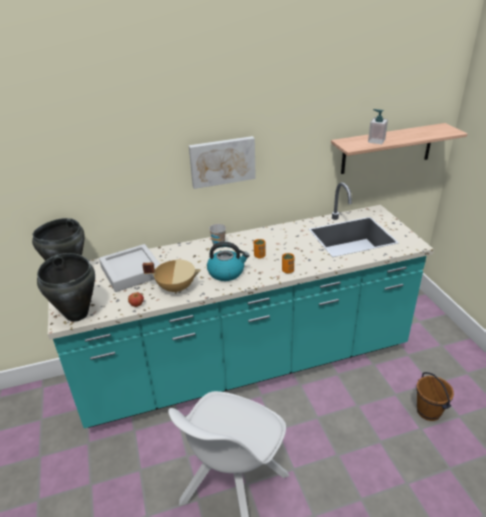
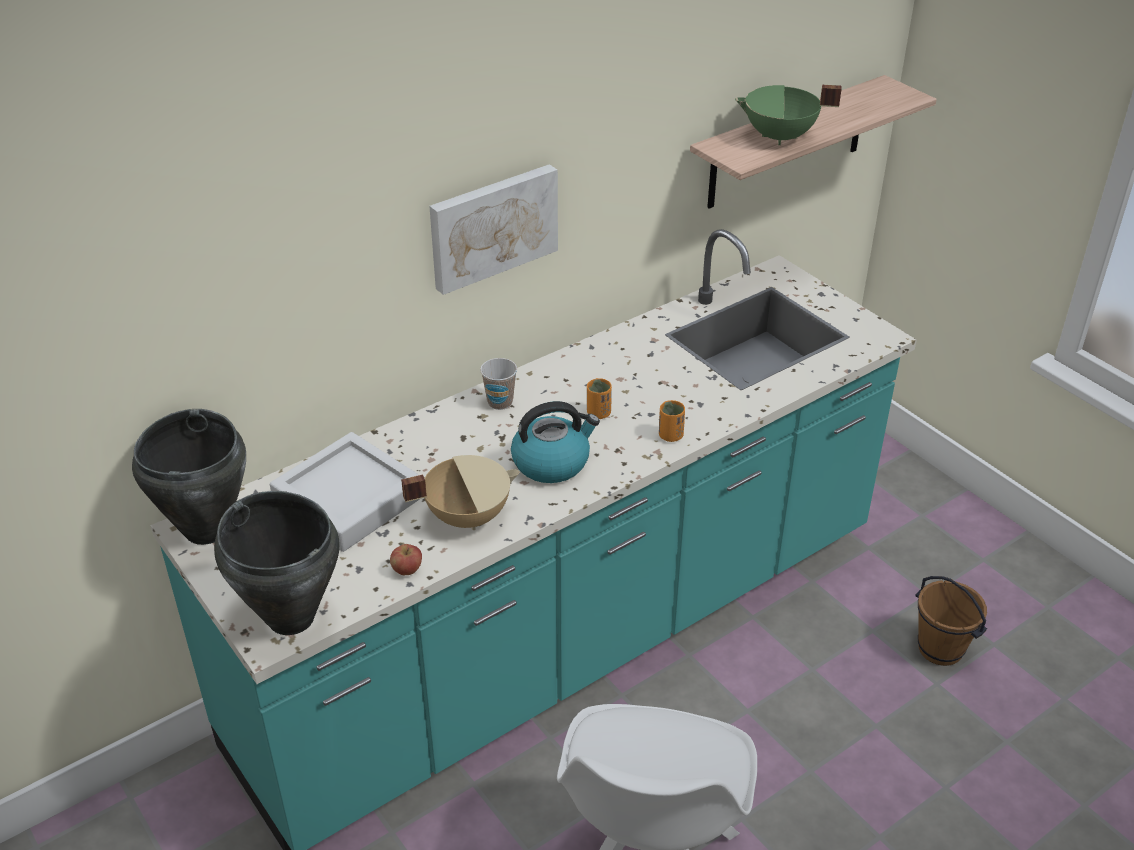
camera: 20 degrees left, 5 degrees up
(376, 141) = (780, 137): soap dispenser -> green cooking pot

